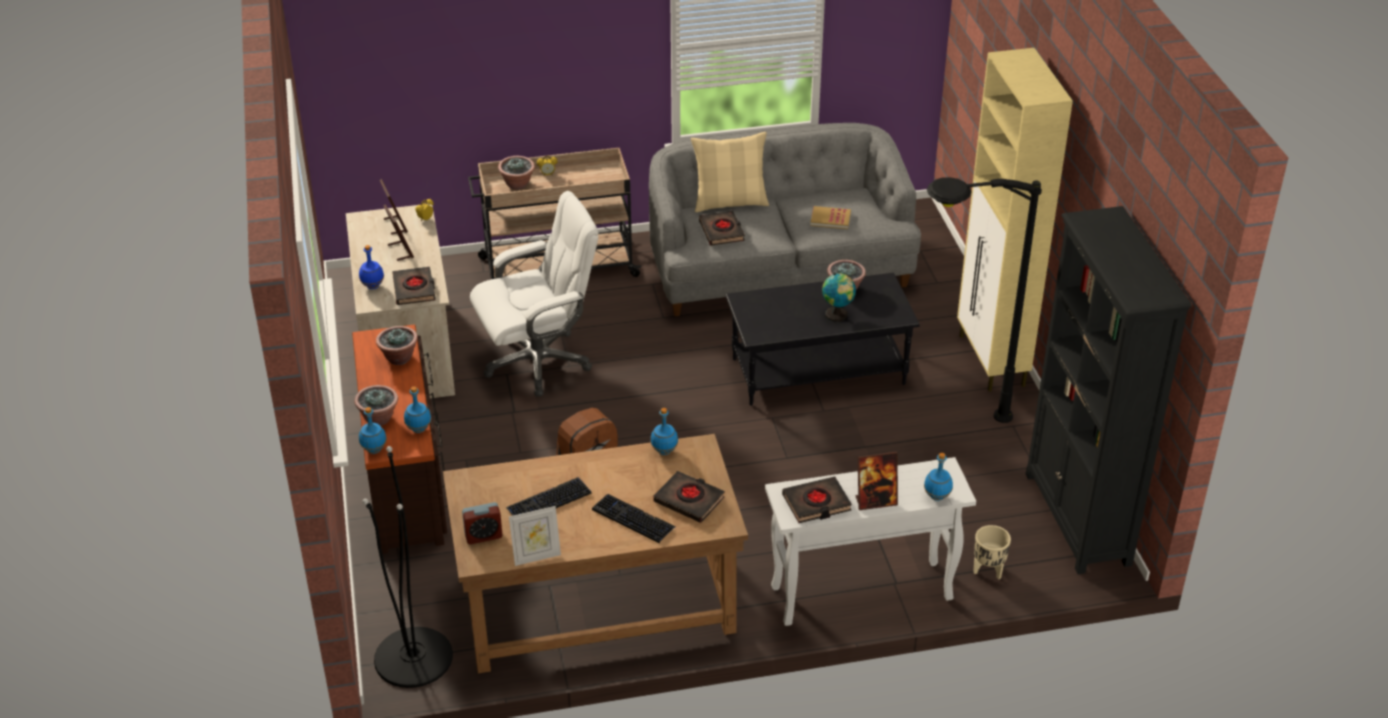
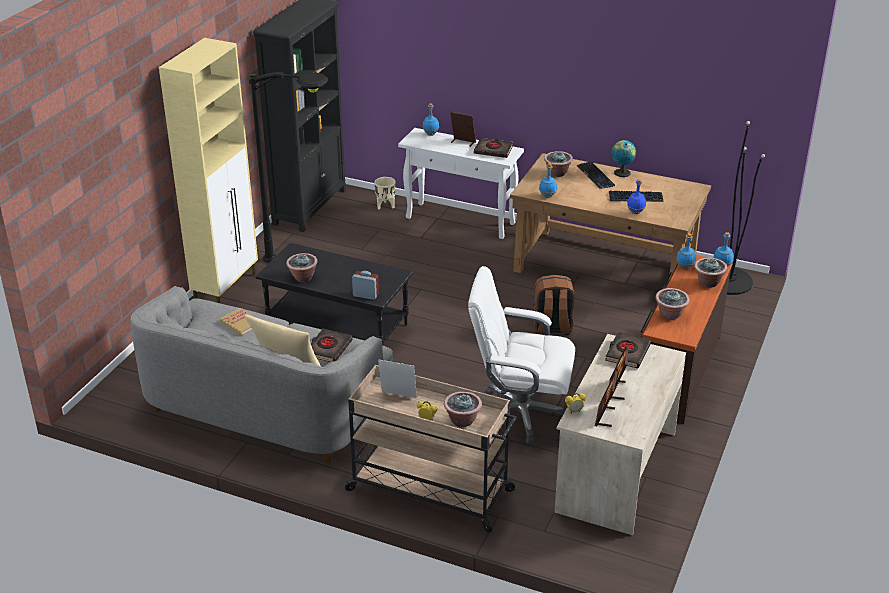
camera: 145 degrees left, 5 degrees down
(372, 286) = (659, 369): blue bottle -> blue bottle (635, 212)
(483, 536) = (685, 196): alarm clock -> alarm clock (366, 295)
(536, 557) = (662, 179): picture frame -> picture frame (398, 397)
(689, 500) = (557, 173): black book -> potted plant
(837, 315) = (331, 265): globe -> globe (621, 172)

